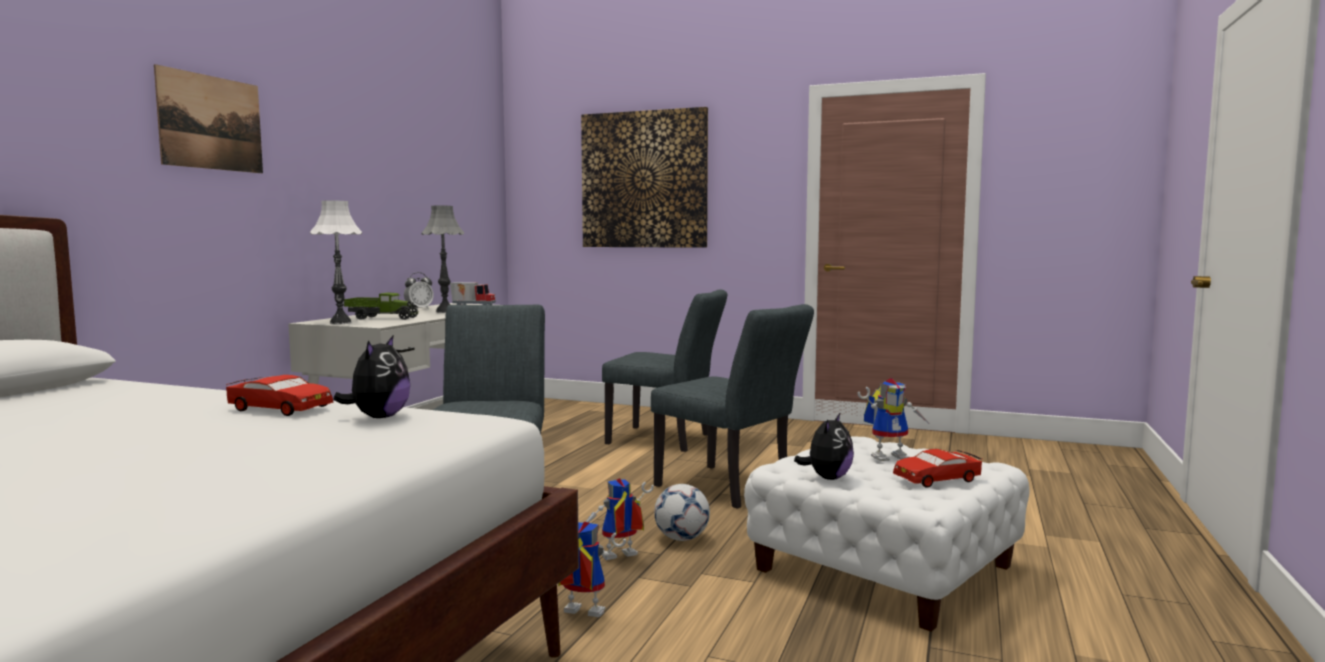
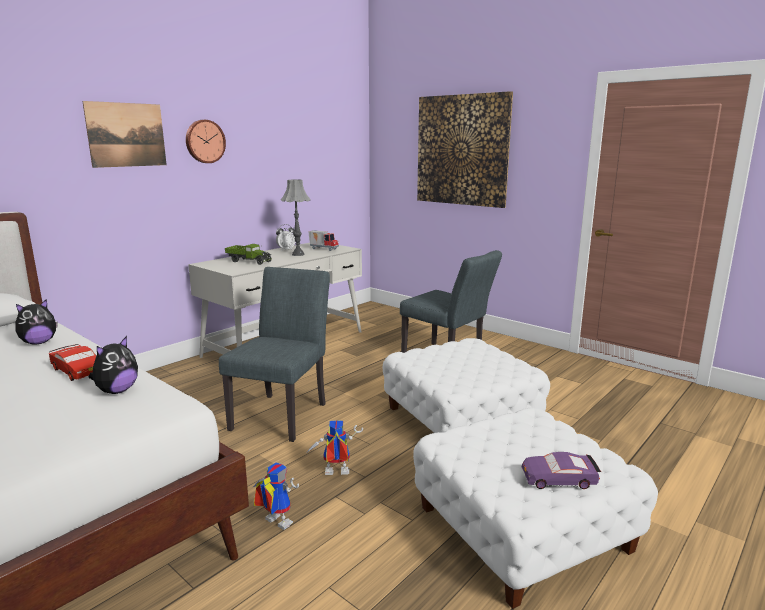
camera: 20 degrees right, 10 degrees up
(312, 146) = (204, 141): none -> wall clock
(340, 323) = (216, 267): white table lamp -> none
(681, 538) = (390, 464): football -> none
(730, 488) = (460, 418): grey chair -> white ottoman
(827, 478) = (468, 459): plush toy -> plush toy (39, 342)
(890, 456) = (543, 441): toy robot -> none
(937, 478) = (559, 479): red toy car -> purple toy car

